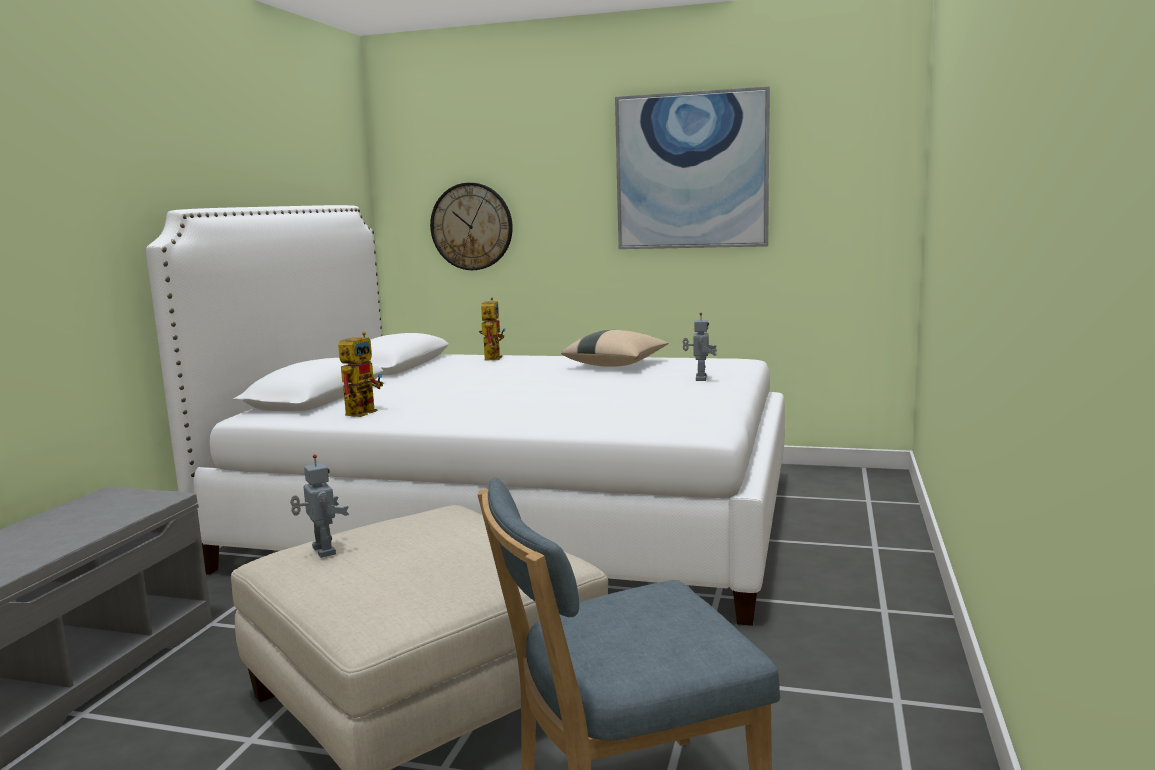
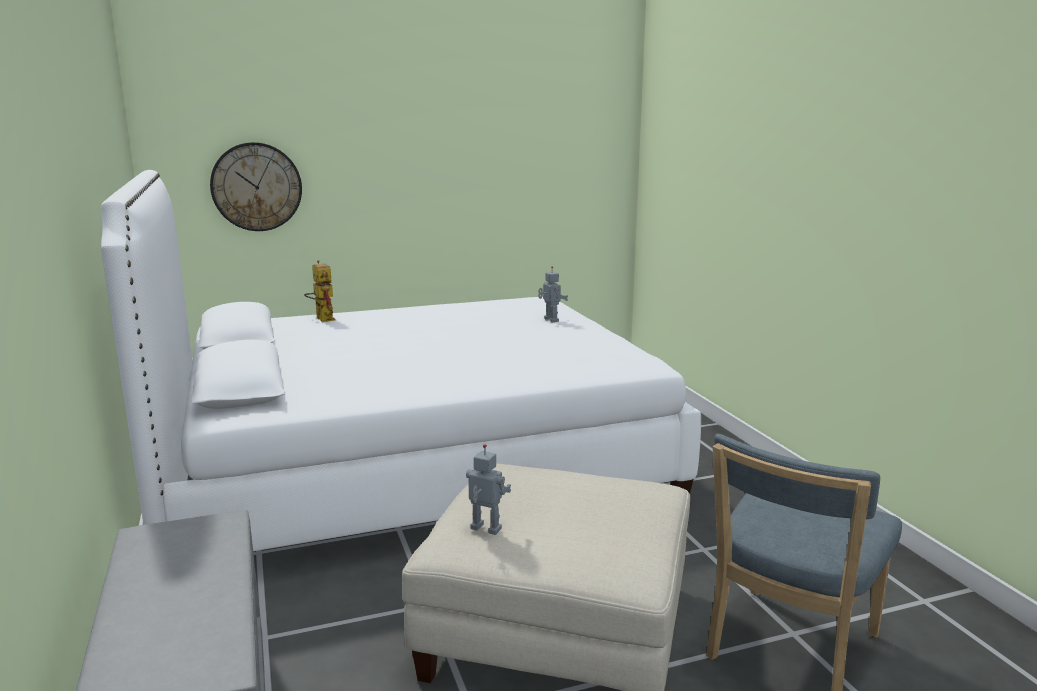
camera: 35 degrees left, 5 degrees up
(363, 411) = (334, 393): toy robot -> none
(616, 365) = (455, 314): beige pillow -> none
(691, 171) = (470, 137): picture -> none

